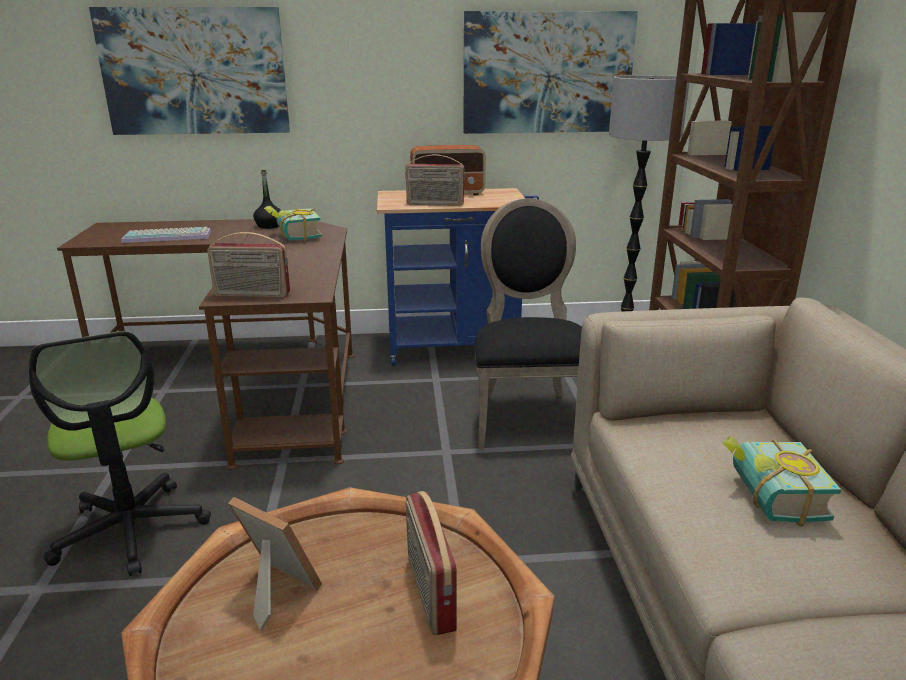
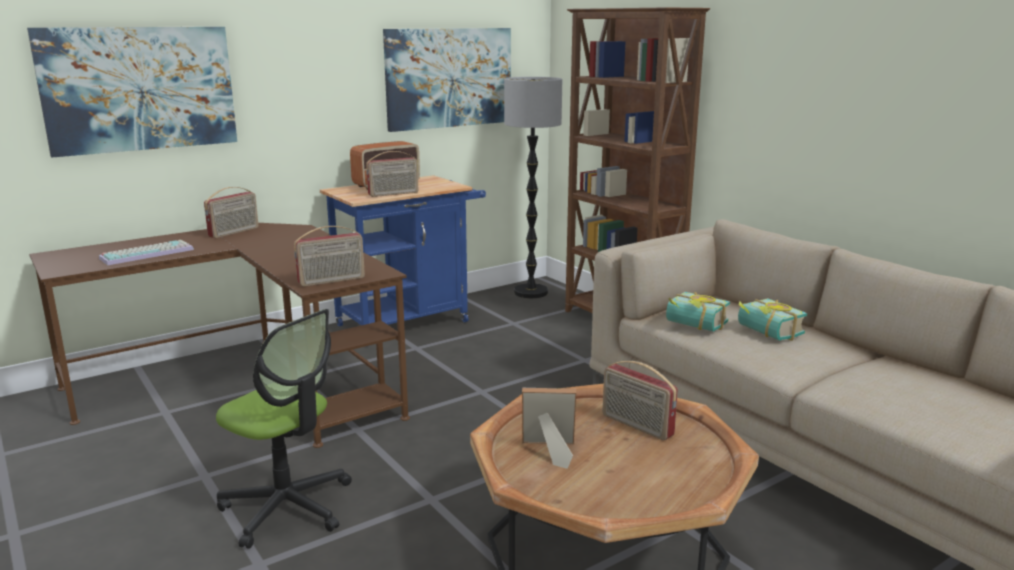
camera: 30 degrees left, 5 degrees down
(269, 226) = (234, 232): black bottle -> radio
(294, 237) = (277, 237): book -> book (693, 326)
(529, 416) = (516, 356): black chair -> none

